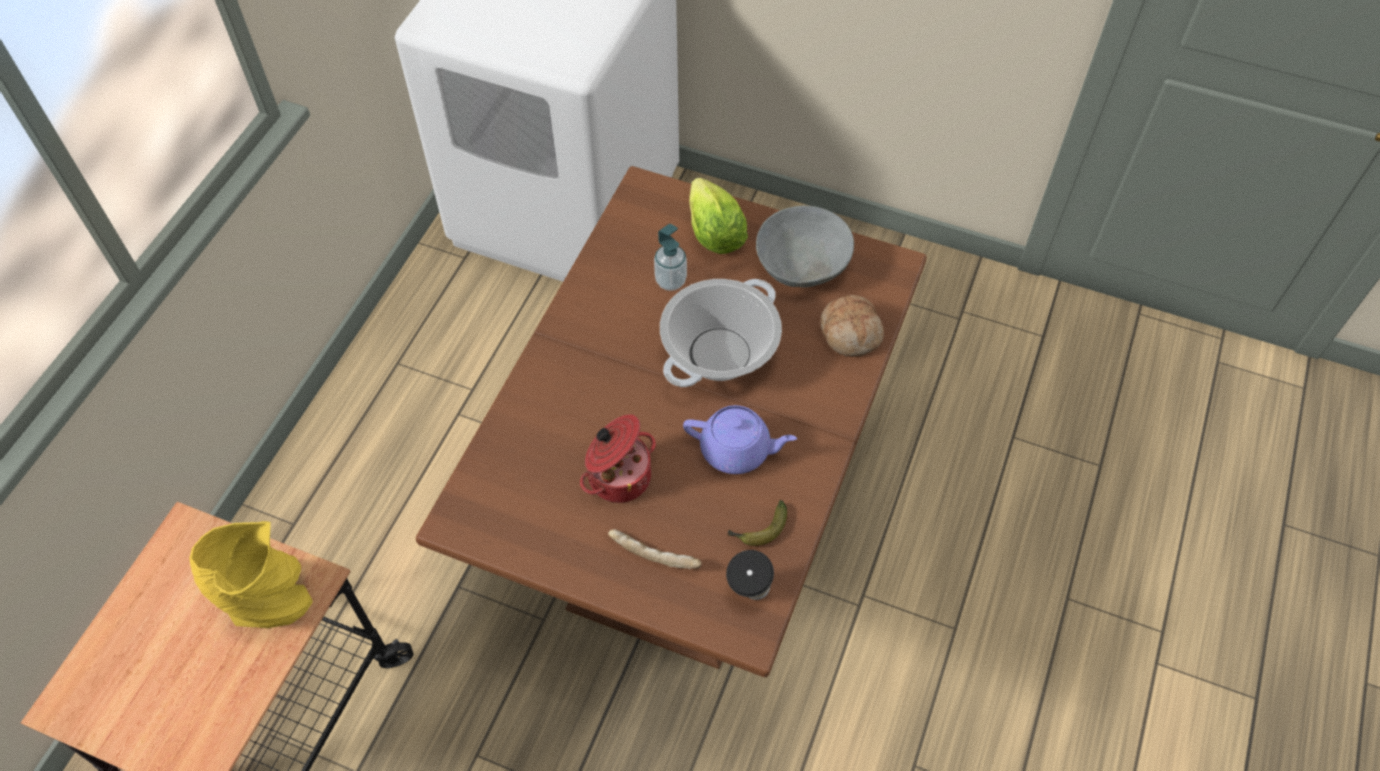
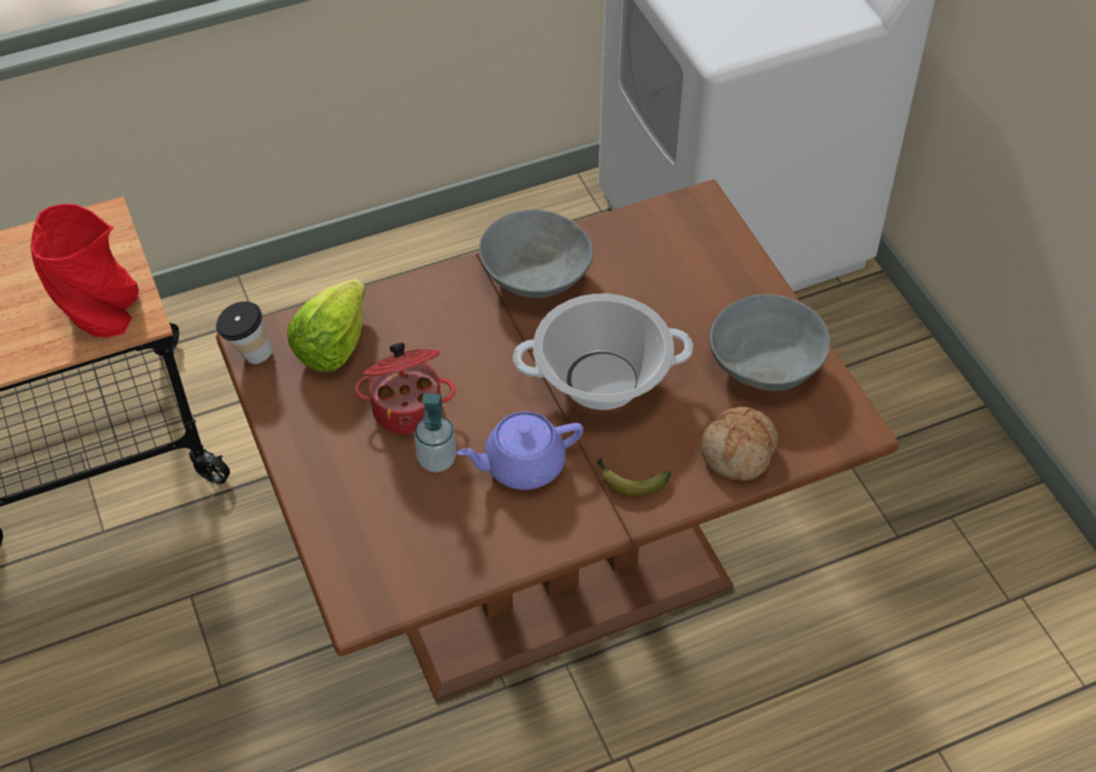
camera: 45 degrees right, 5 degrees down
(273, 603) = (100, 313): yellow vase -> red vase
(595, 319) = (534, 277): none -> grey bowl
(654, 553) = (363, 486): bread -> none
(670, 281) = (632, 293): soap dispenser -> soap dispenser (437, 459)
(714, 233) = (718, 282): lettuce -> lettuce (332, 345)
(737, 450) = (522, 465): purple teapot -> purple teapot turned 105 degrees clockwise
(749, 594) = (395, 579): cup -> cup (248, 354)
(759, 530) = (463, 539): banana -> banana (629, 481)

